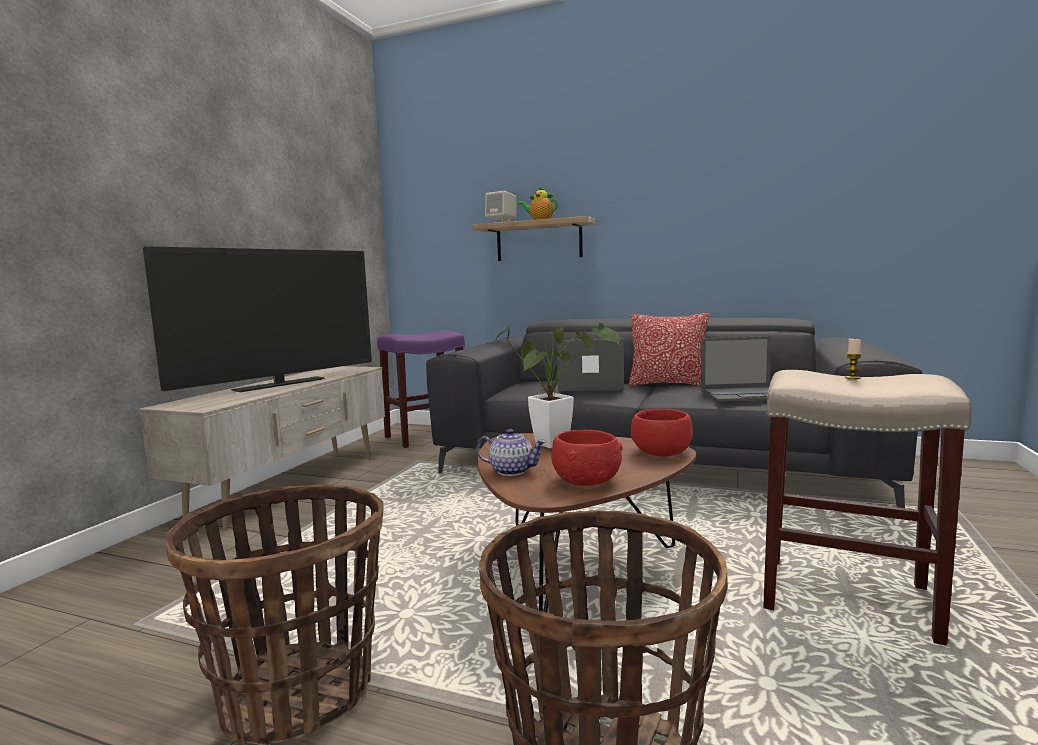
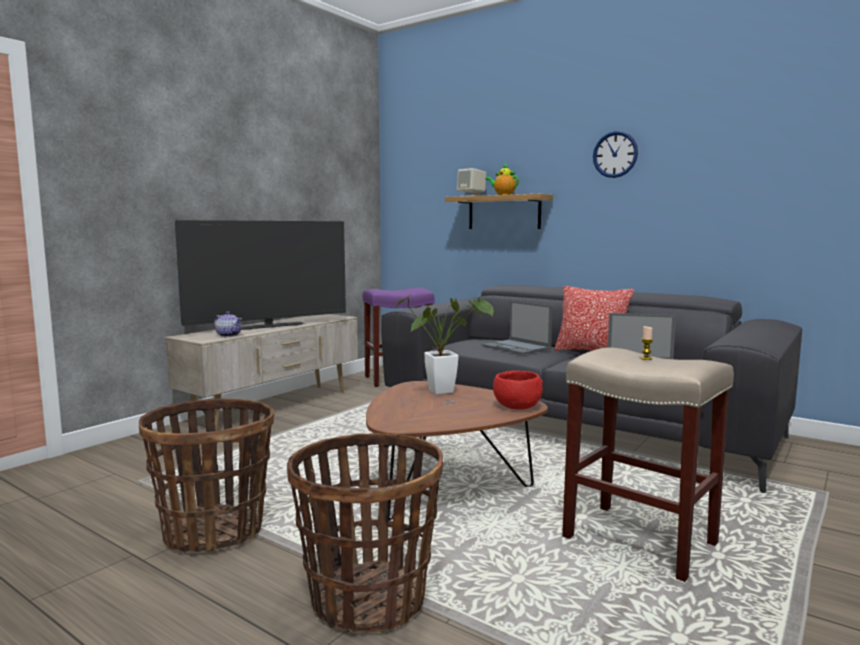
camera: 15 degrees right, 0 degrees up
(511, 471) = (390, 407): teapot -> teapot (228, 335)
(586, 480) = (436, 419): red bowl -> none
(589, 386) = (516, 347): laptop -> laptop turned 150 degrees counterclockwise
(664, 173) = (615, 154): none -> wall clock

